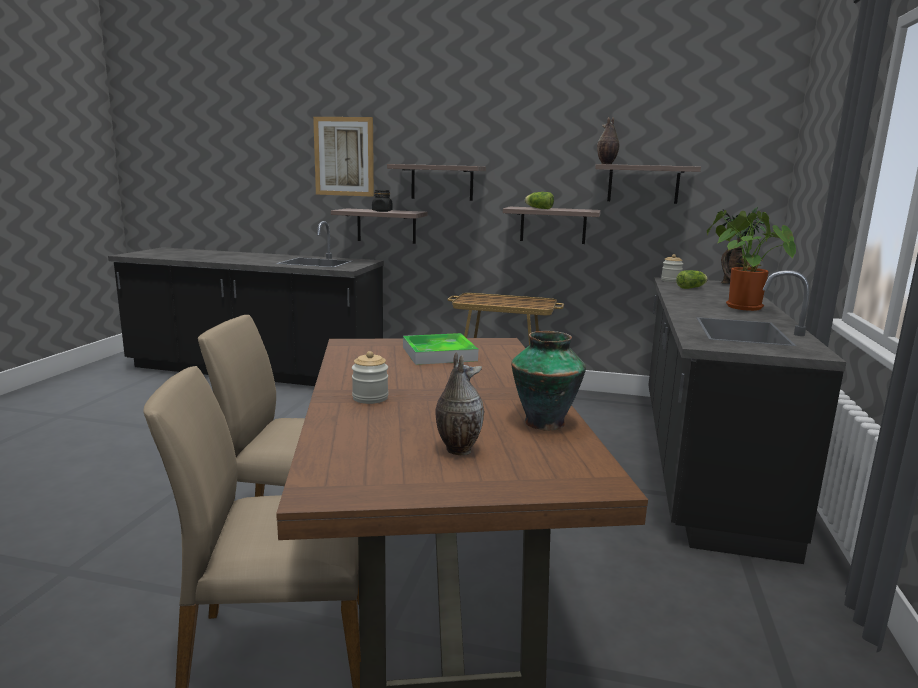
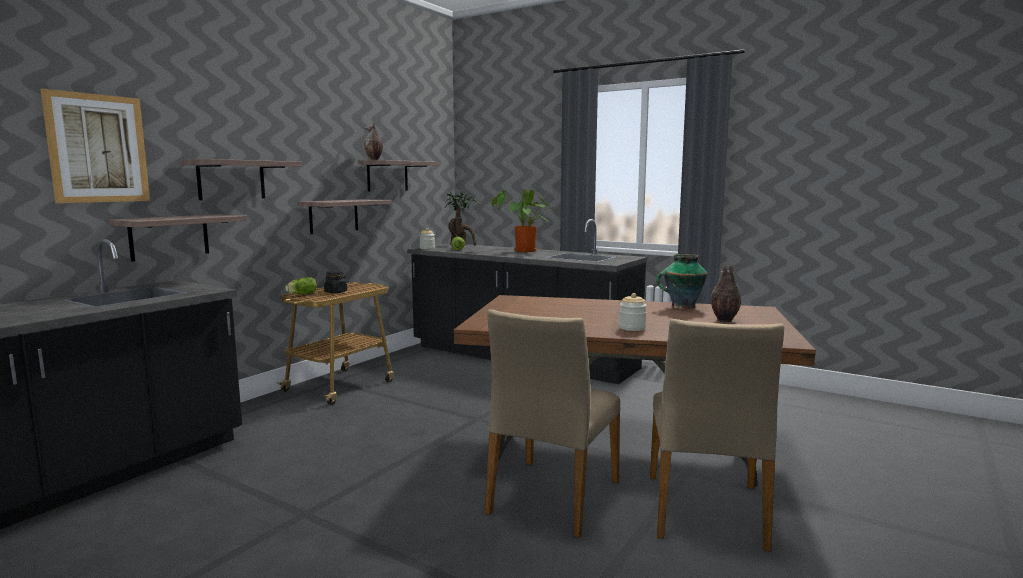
camera: 70 degrees left, 5 degrees down
(382, 211) = (194, 217): black jar -> black jar (336, 292)
(439, 354) = (531, 310): tray -> none
(538, 208) = (340, 200): lettuce -> lettuce (301, 294)

